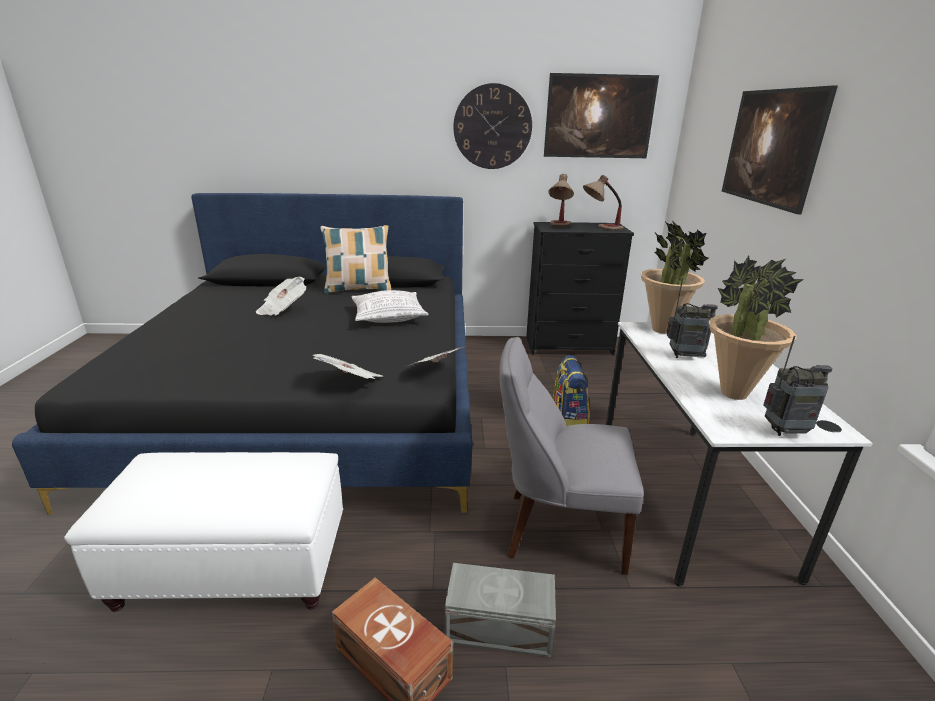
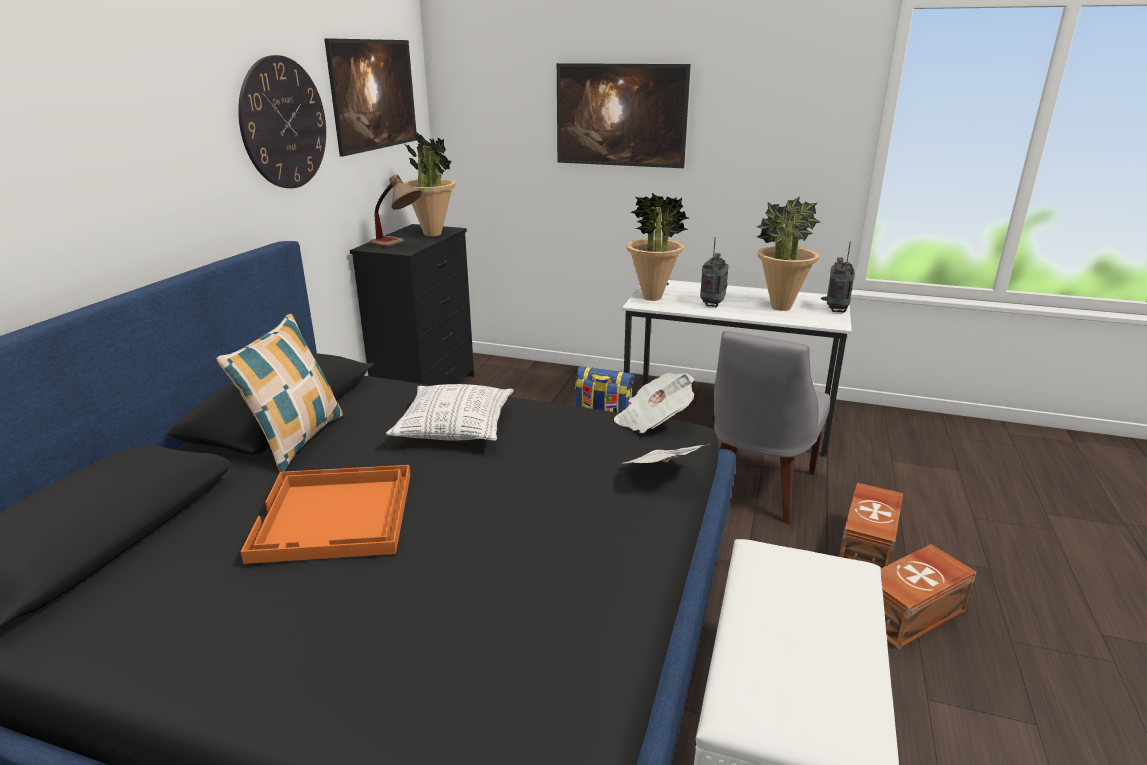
camera: 70 degrees left, 0 degrees up
(282, 309) = (336, 516): newspaper -> orange tray
(500, 627) = (868, 546): grey storage box -> brown storage box
(600, 229) = (433, 234): table lamp -> potted plant

